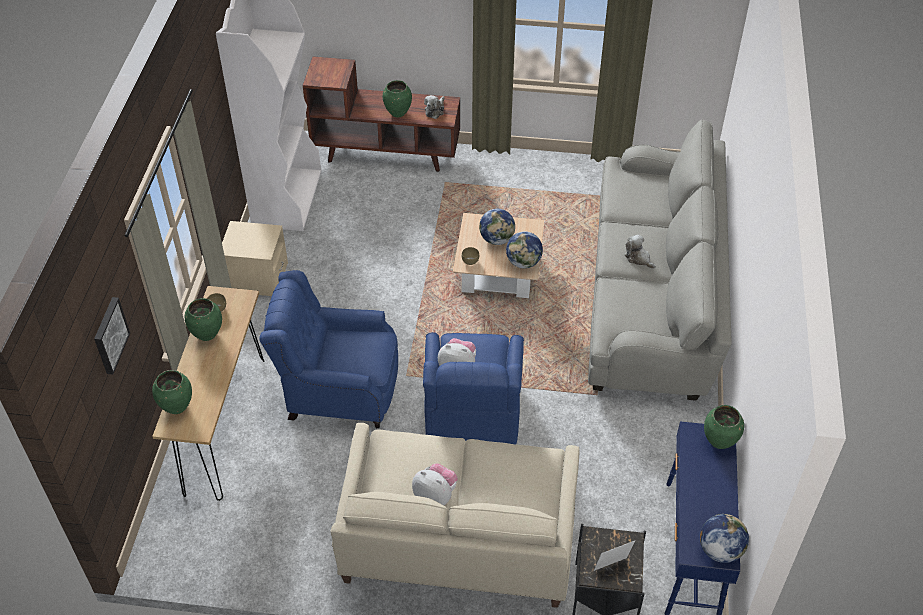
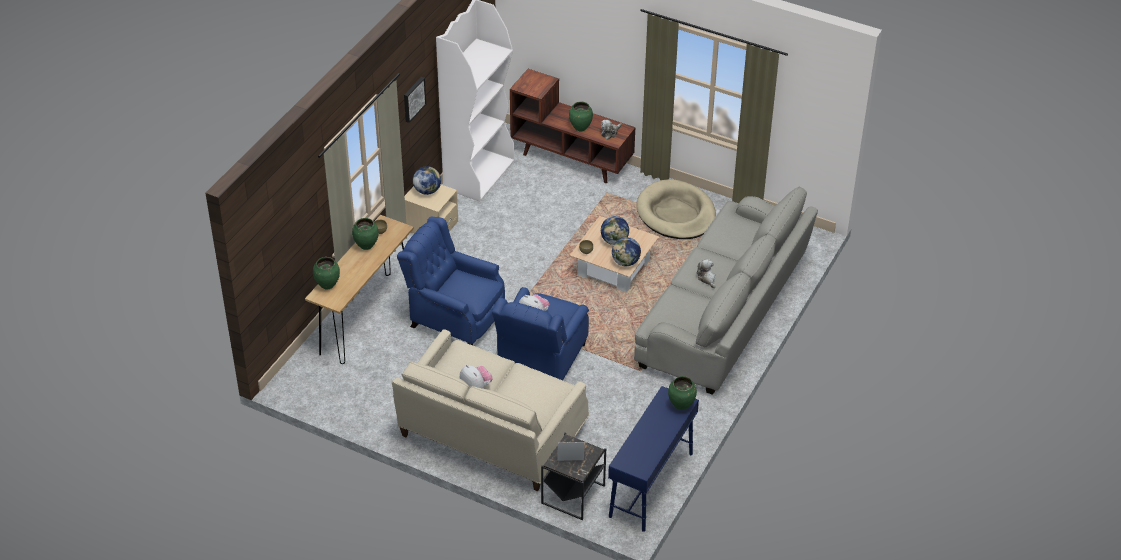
camera: 20 degrees right, 5 degrees down
(109, 335) = (292, 219): picture -> picture (413, 99)
(535, 187) = (676, 213): none -> beige dog bed
(720, 550) = (640, 466): globe -> globe (427, 191)

